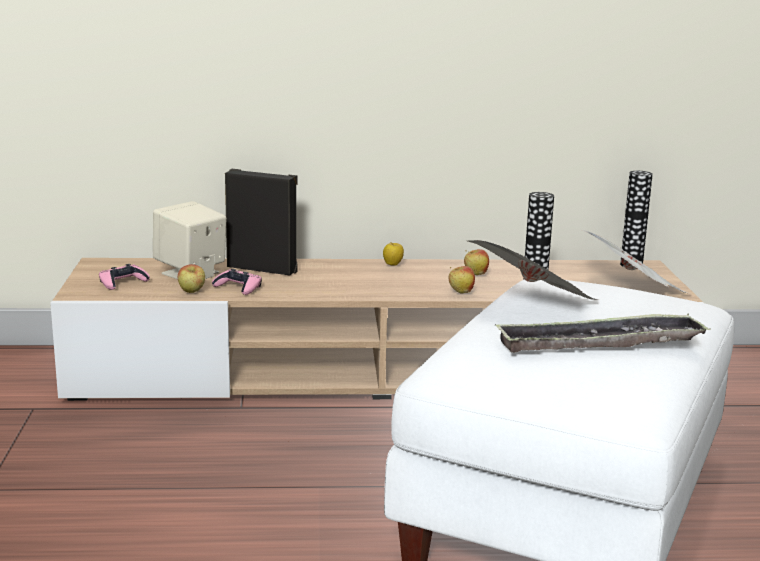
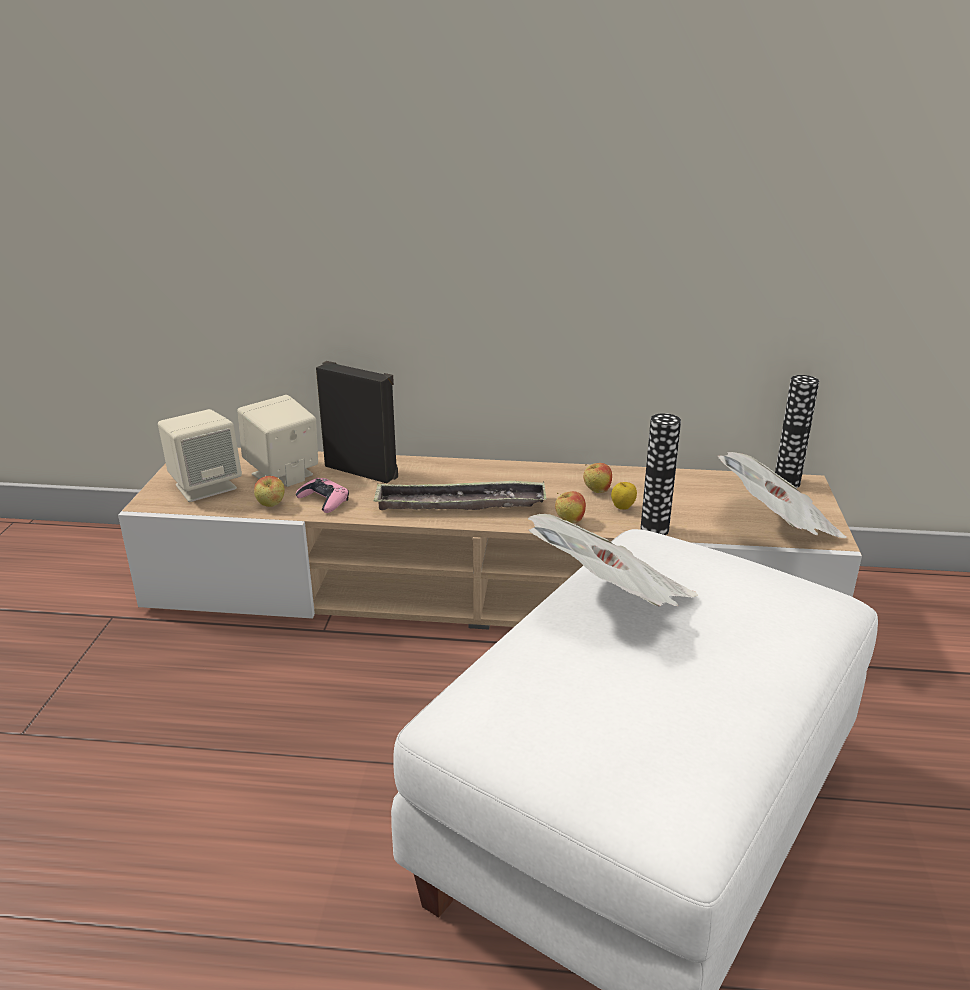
camera: 10 degrees right, 10 degrees up
(122, 282) = (205, 486): pink game controller -> beige speaker
(393, 265) = (507, 471): apple -> apple (623, 508)
(599, 343) = (670, 685): tray -> tray (460, 504)

